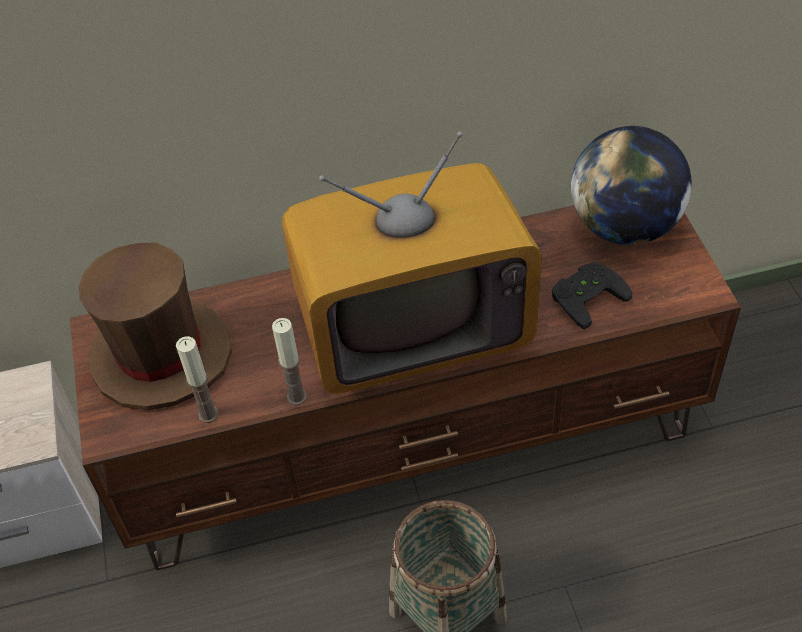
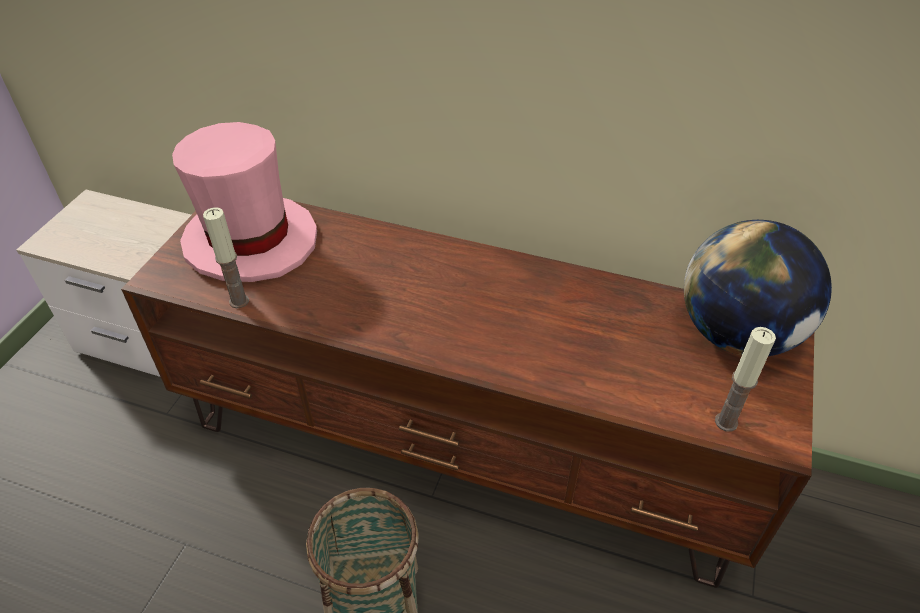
camera: 30 degrees right, 5 degrees down
(161, 356) = (250, 241): brown hat -> pink hat
(296, 397) = (315, 325): candle -> candle (726, 422)
(412, 325) = (461, 318): television -> none
(586, 295) = (646, 376): black game controller -> none

